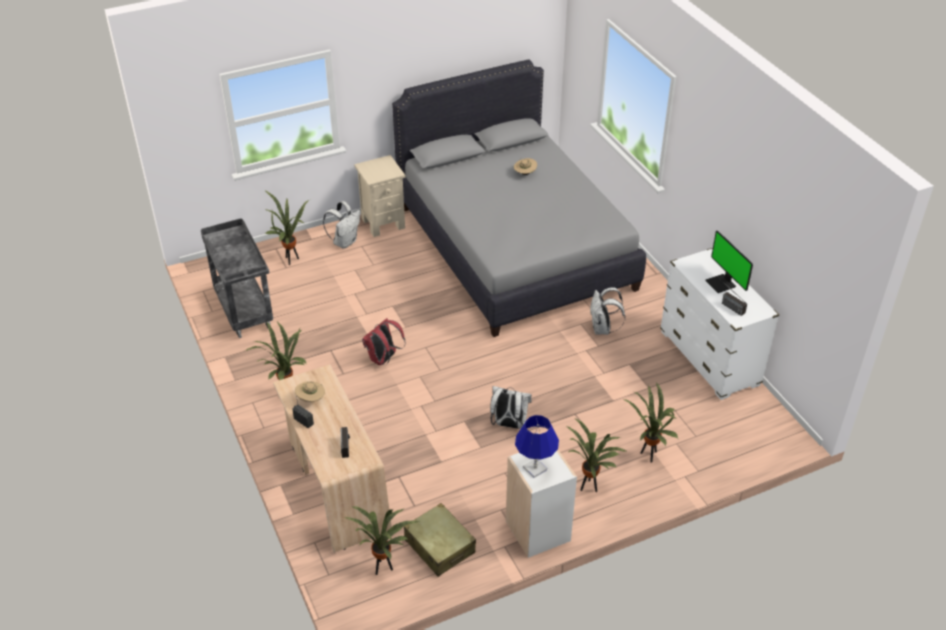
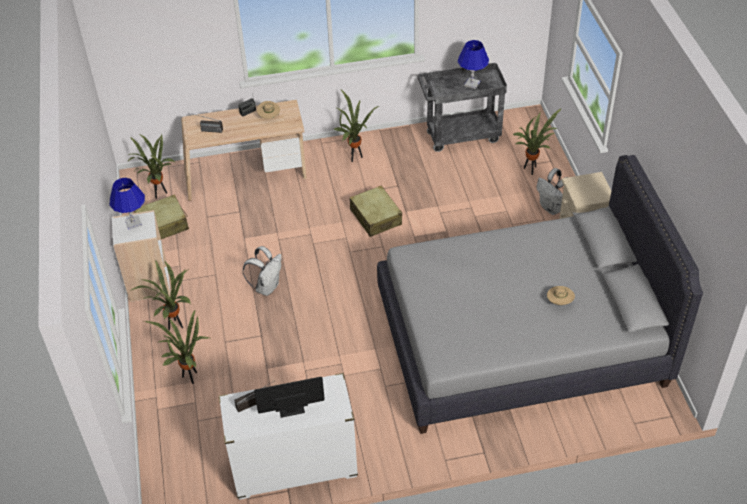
camera: 105 degrees right, 5 degrees up
(231, 248) = (472, 83): none -> blue table lamp
(383, 359) = (375, 217): red backpack -> beige suitcase
(602, 329) = (367, 385): white backpack -> none

